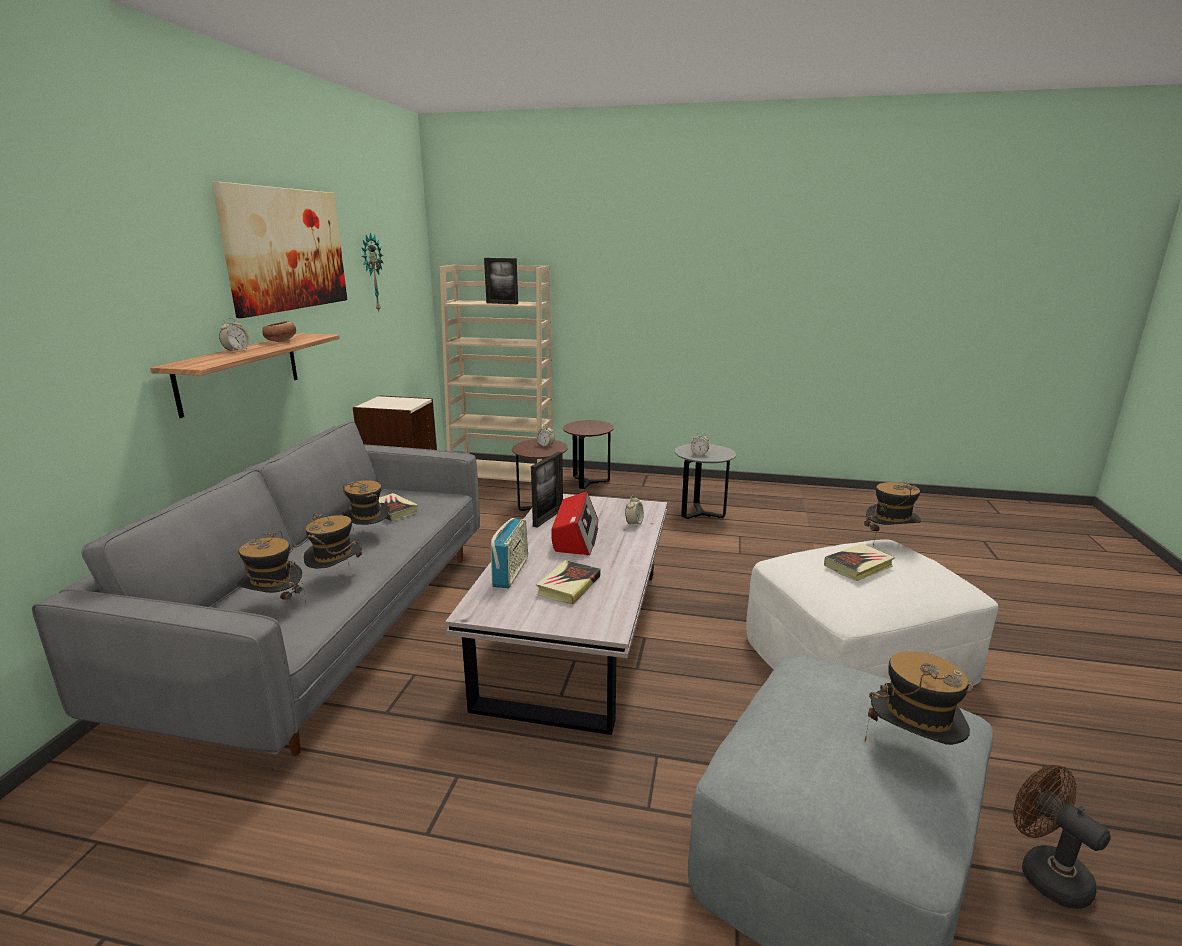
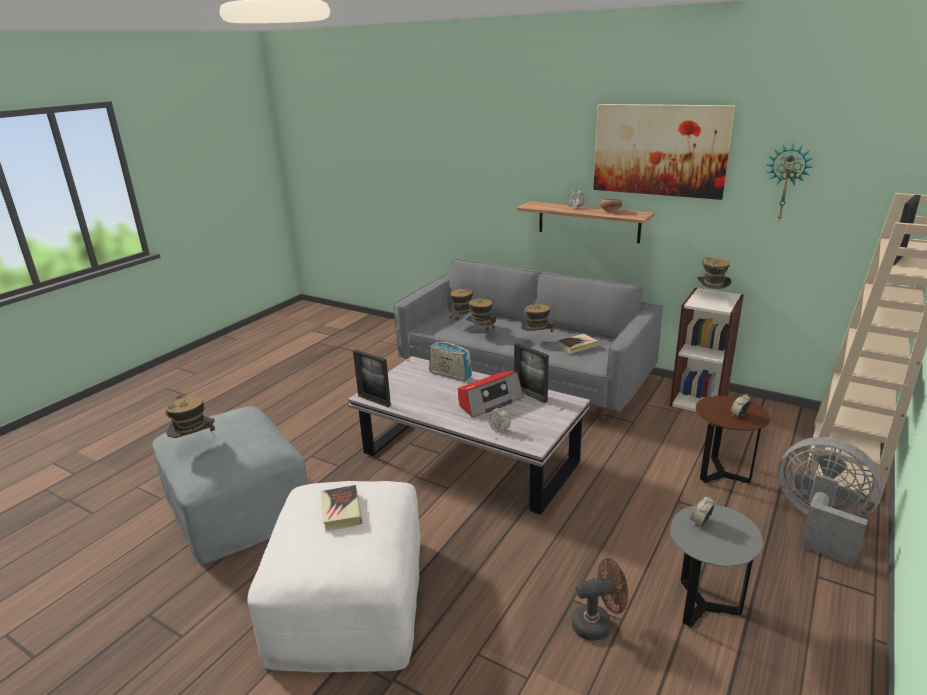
camera: 110 degrees right, 5 degrees up
(569, 586) = (420, 390): book -> none
(576, 536) = (489, 401): radio -> radio turned 60 degrees counterclockwise
(588, 482) = (819, 524): brown side table -> grey fan
(620, 616) = (374, 400): none -> picture frame
(888, 541) = (369, 560): hat -> hat (711, 298)
(1044, 872) = (152, 574): brown fan -> brown fan (597, 624)

